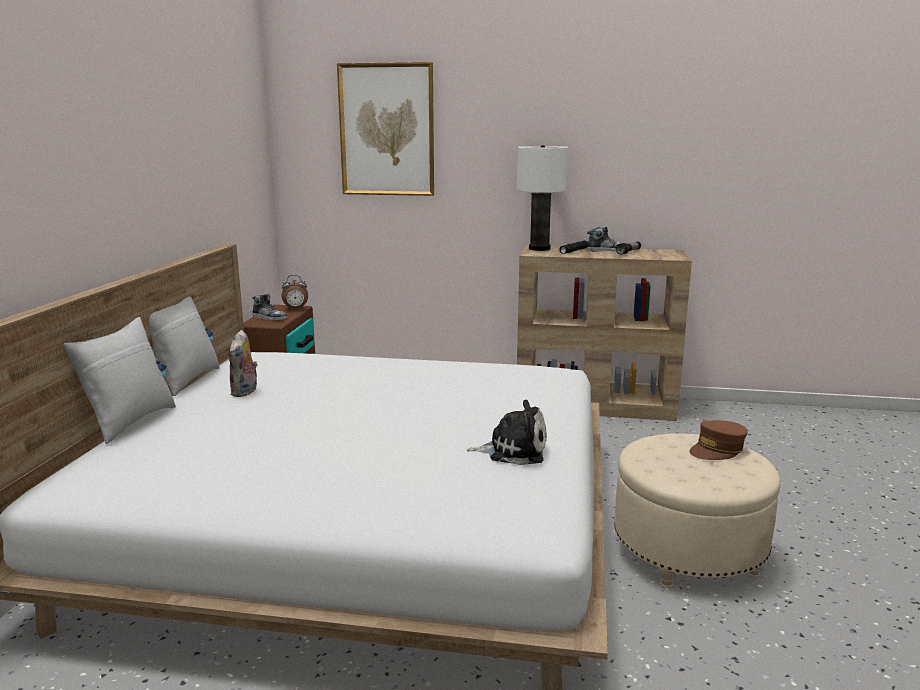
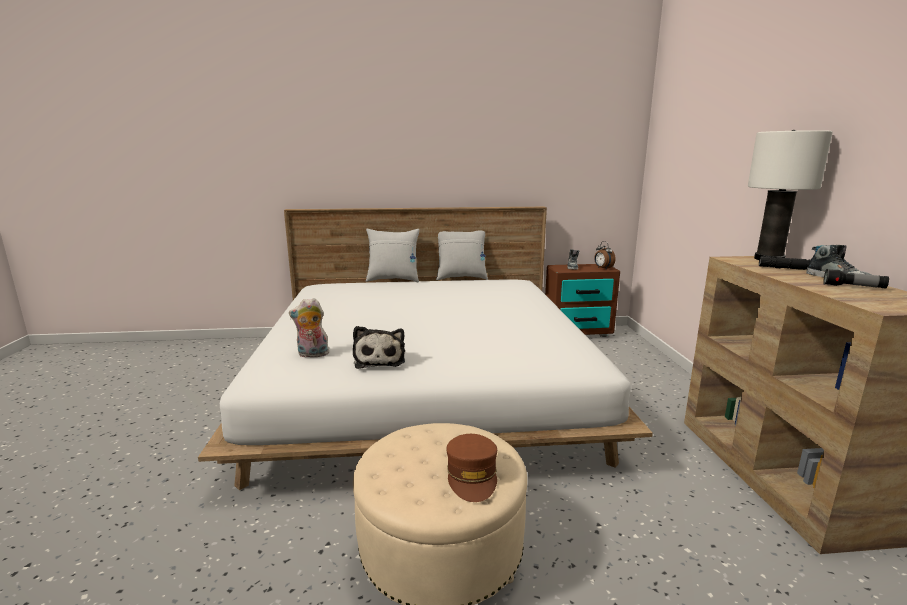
camera: 75 degrees right, 0 degrees up
(245, 392) = (445, 288): plush toy -> plush toy (312, 355)
(387, 130) = (703, 123): picture -> none
(717, 450) = (472, 476): brown cap -> brown cap turned 135 degrees counterclockwise

